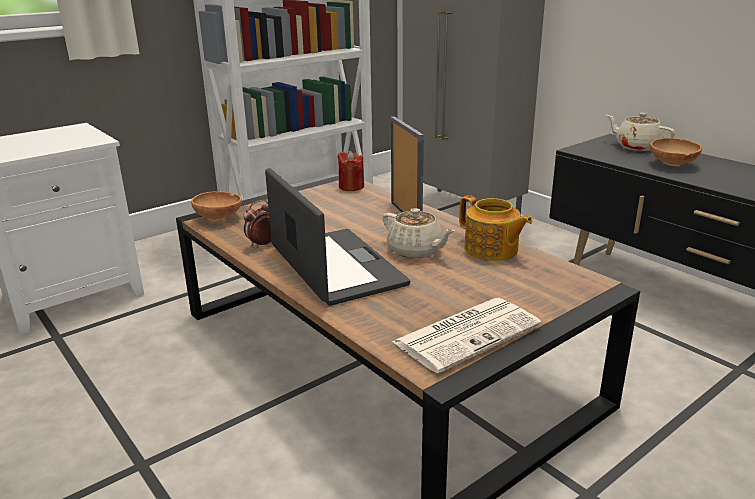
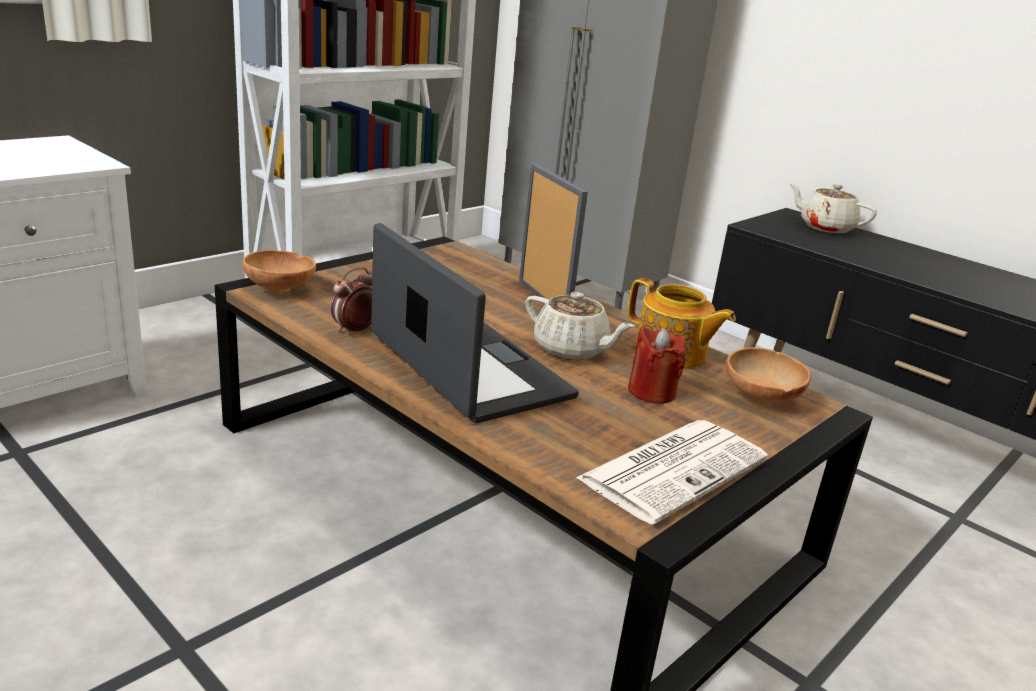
camera: 10 degrees left, 0 degrees up
(351, 187) = (458, 255): red candle -> red candle (651, 392)
(671, 165) = (876, 254): brown bowl -> brown bowl (760, 398)

